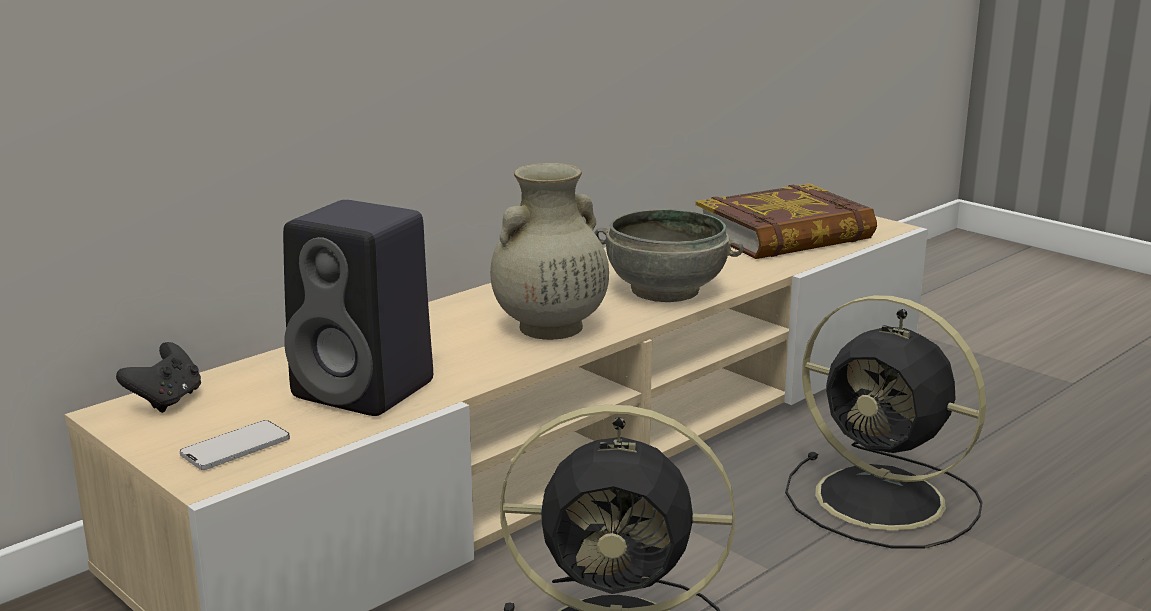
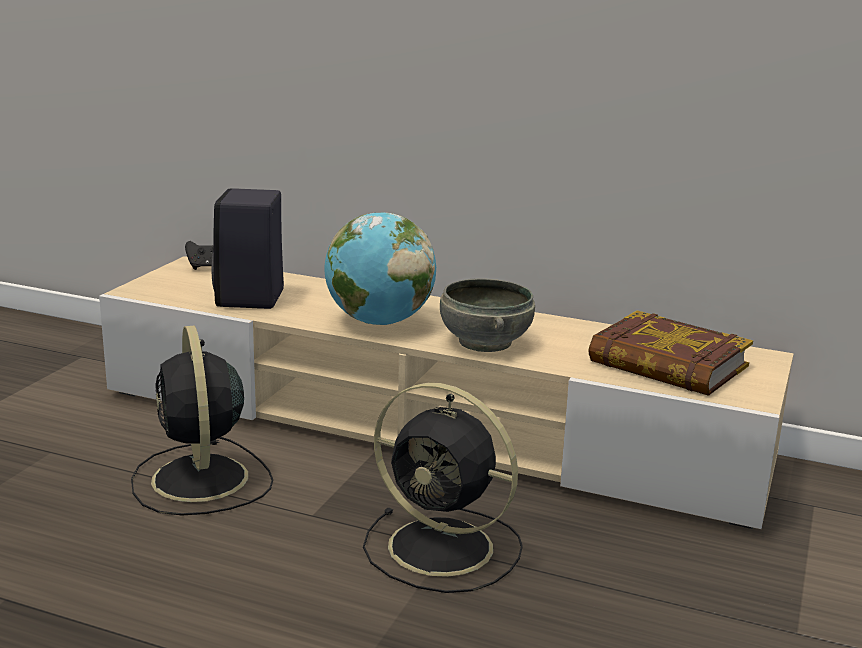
camera: 65 degrees right, 0 degrees up
(235, 447) = (165, 289): phone -> none
(549, 328) = (379, 322): beige vase -> globe
(885, 500) = (445, 548): black fan -> black fan turned 75 degrees counterclockwise

